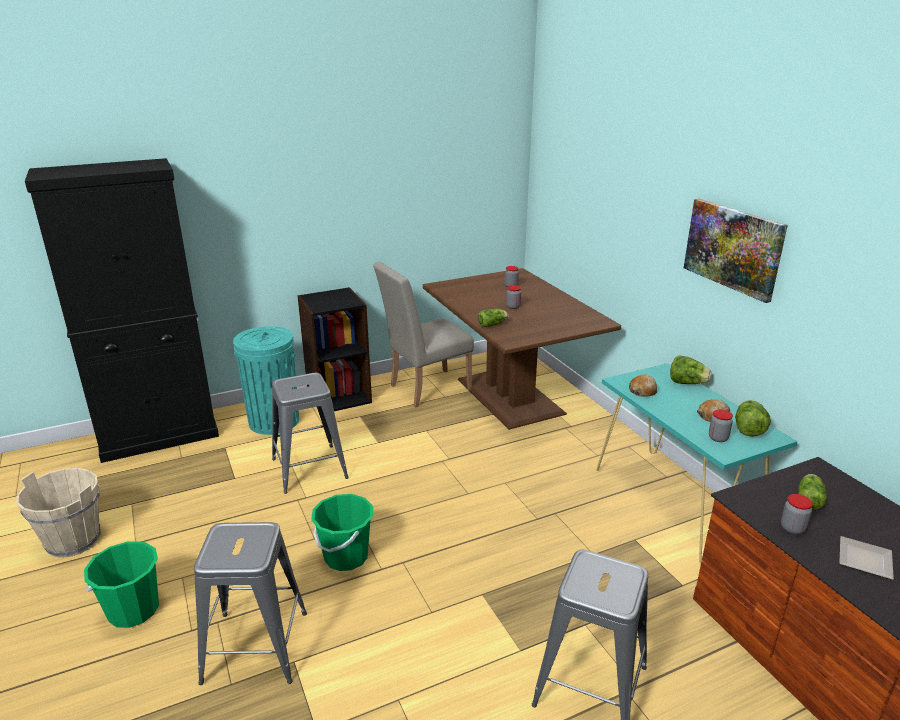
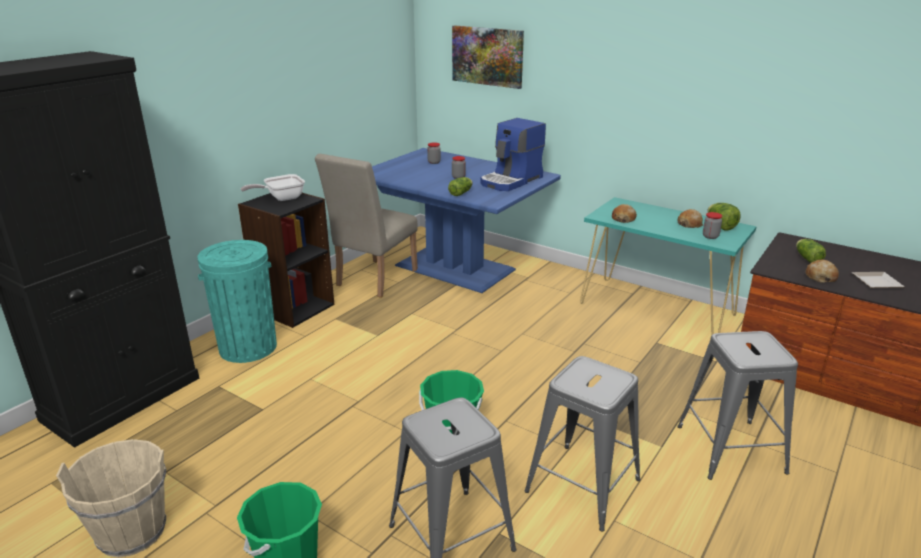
camera: 30 degrees left, 0 degrees up
(309, 468) = (334, 376): grey stool -> grey stool (582, 485)
(334, 297) = (281, 198): none -> frying pan
(510, 396) = (455, 267): brown dining table -> blue dining table
(559, 321) = (512, 181): none -> coffee machine
(687, 383) = (645, 207): lettuce -> none
(733, 248) = (675, 83): picture -> picture (487, 56)
(792, 528) = (820, 277): jar -> bread

